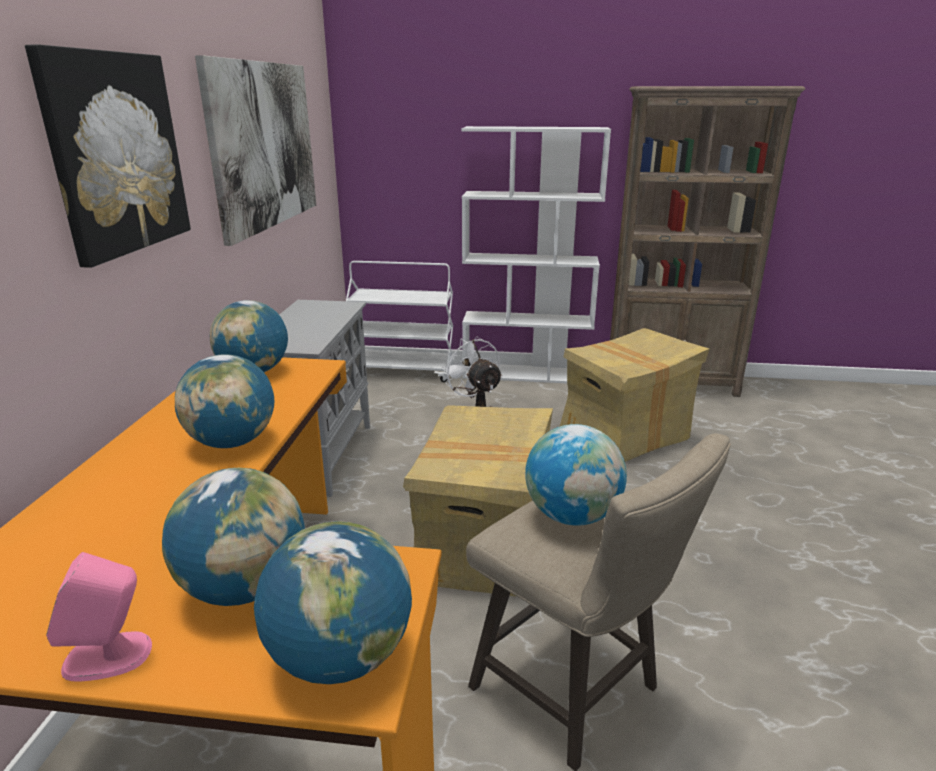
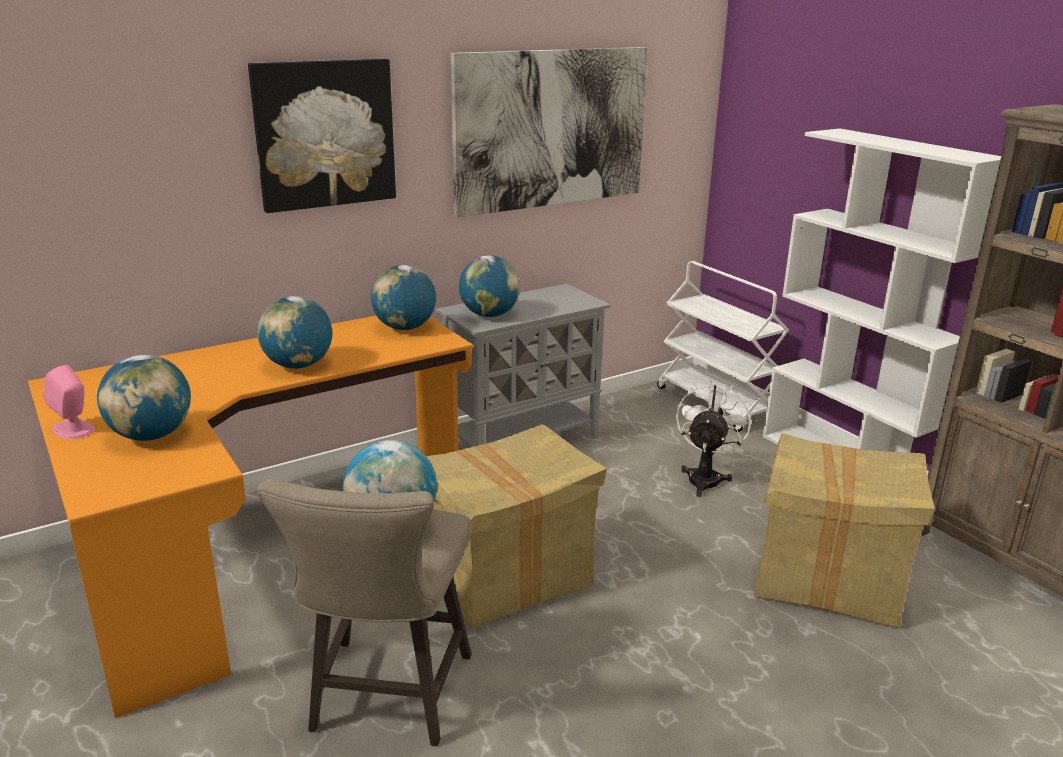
camera: 50 degrees right, 0 degrees up
(340, 656) = (114, 483): globe -> globe (489, 315)

